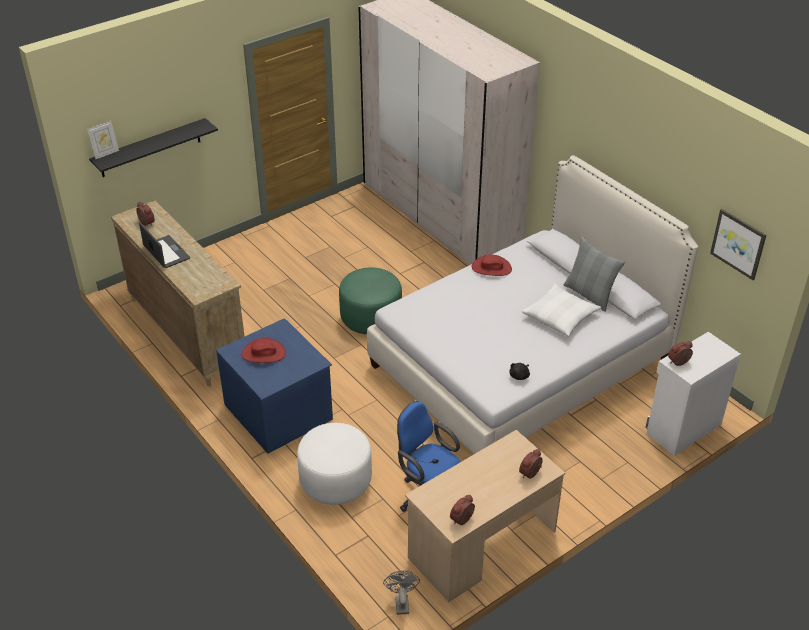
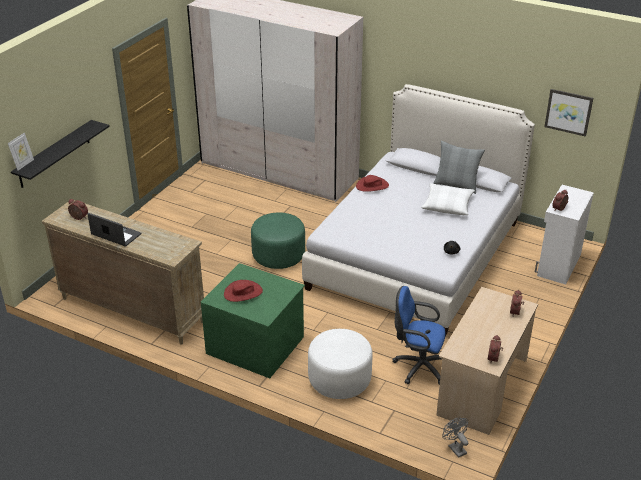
camera: 25 degrees left, 5 degrees down
(279, 411) = (256, 344): blue dresser -> green dresser

